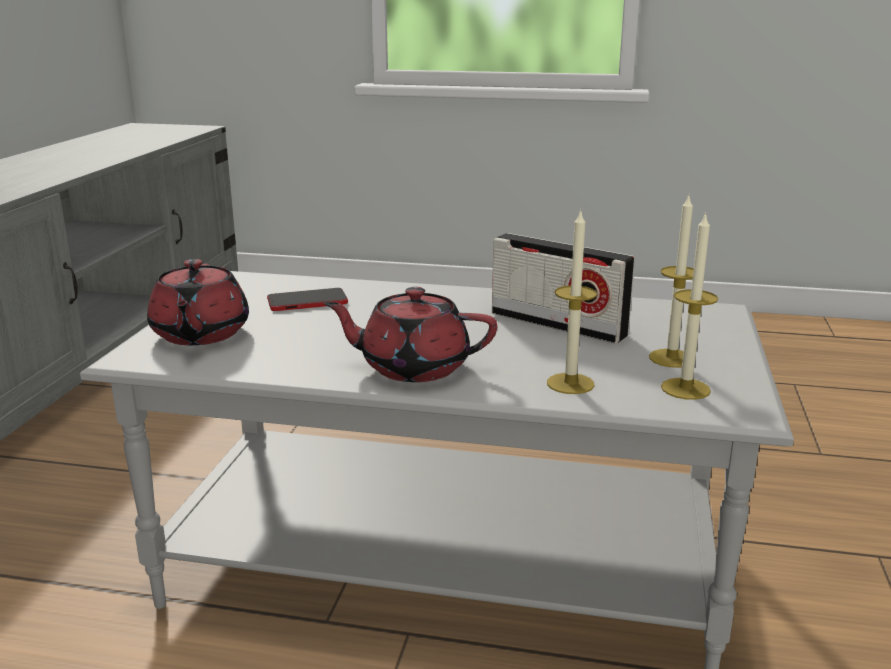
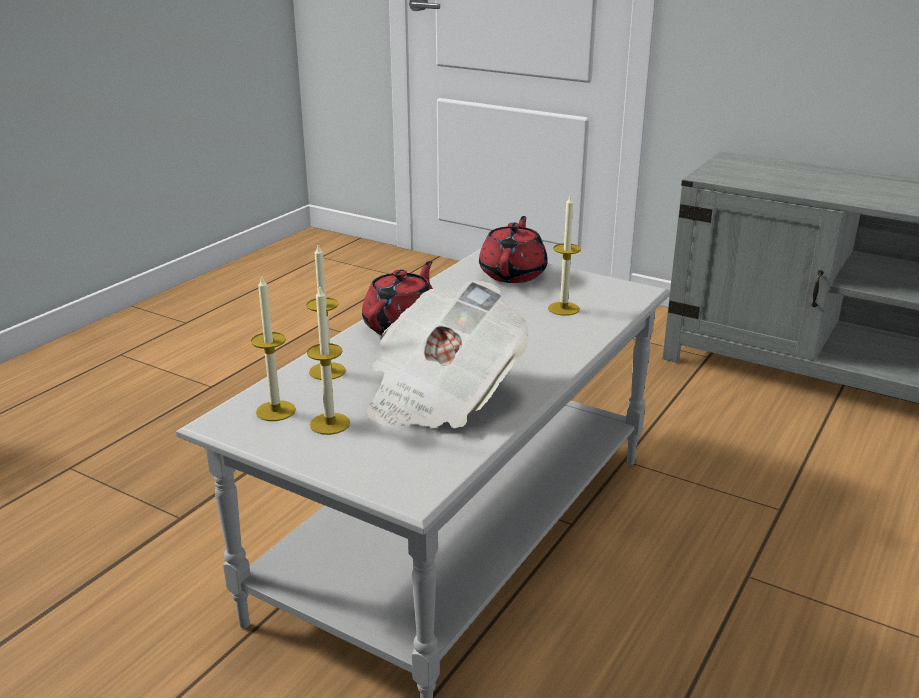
camera: 110 degrees right, 5 degrees up
(200, 334) = (513, 274): red teapot -> red teapot turned 90 degrees clockwise
(307, 301) = (563, 308): phone -> candle
(558, 324) = (441, 395): radio -> newspaper

